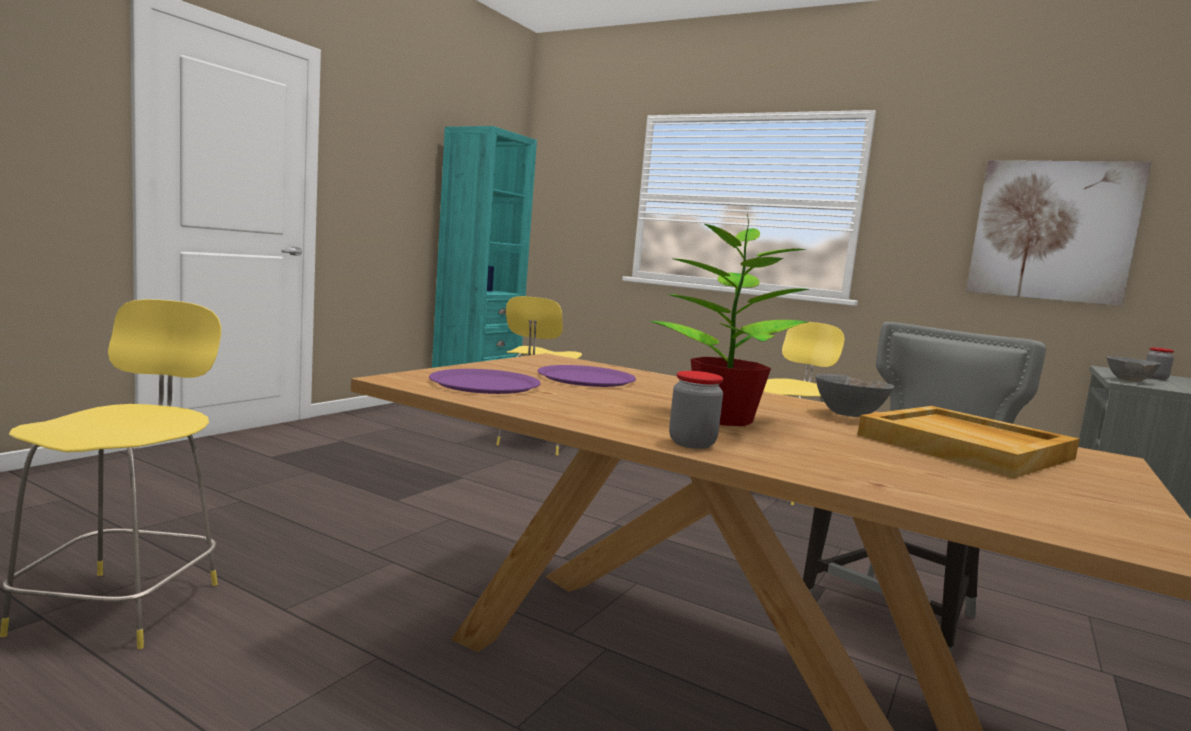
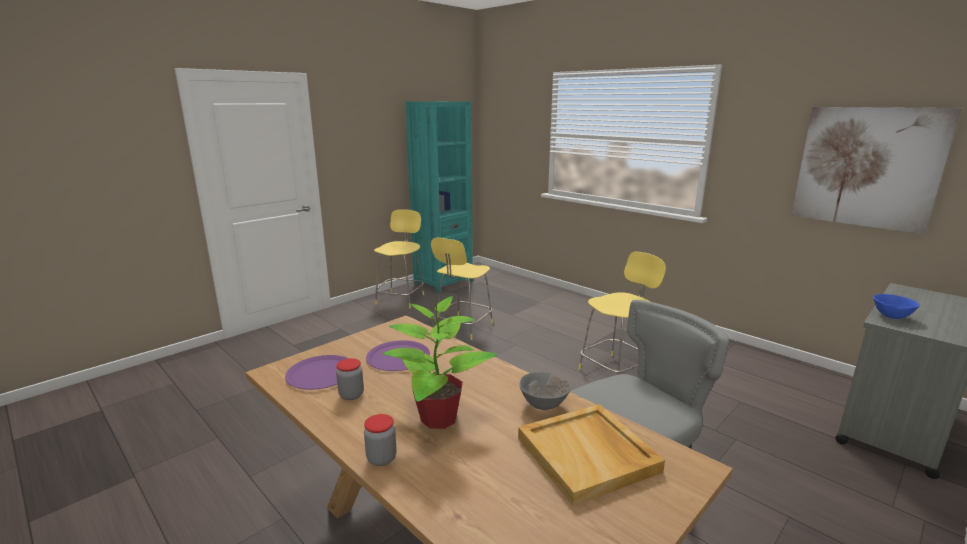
camera: 15 degrees right, 10 degrees up
(123, 604) = (173, 468): yellow stool -> yellow stool (401, 299)
(1128, 381) = (891, 317): grey bowl -> blue bowl
(1155, 378) = (932, 307): jar -> jar (351, 395)

